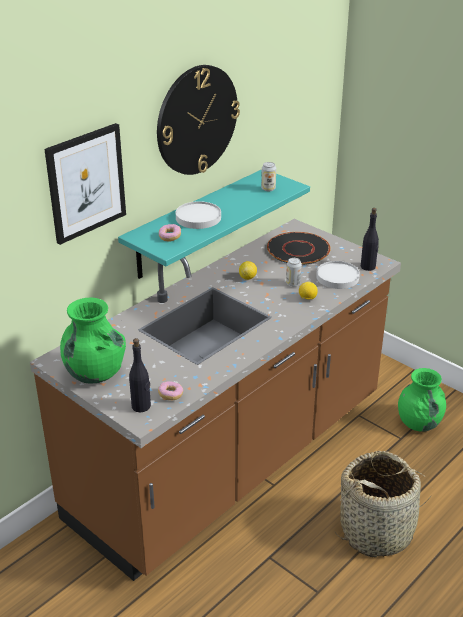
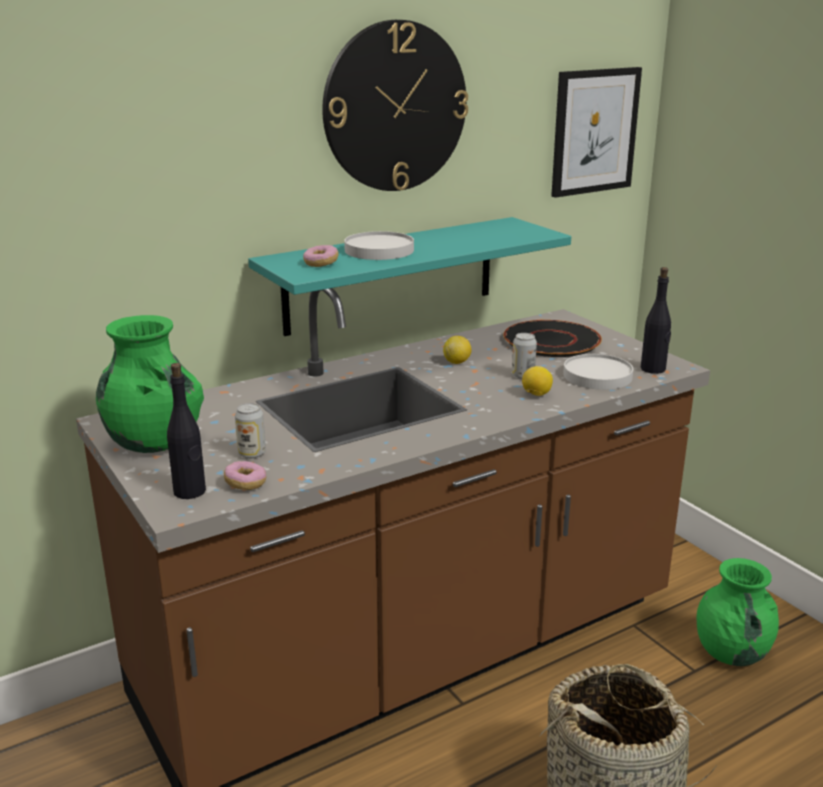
camera: 15 degrees right, 10 degrees down
(86, 183) = (192, 155): picture -> picture (594, 131)
(268, 189) = (505, 233): can -> can (252, 454)

